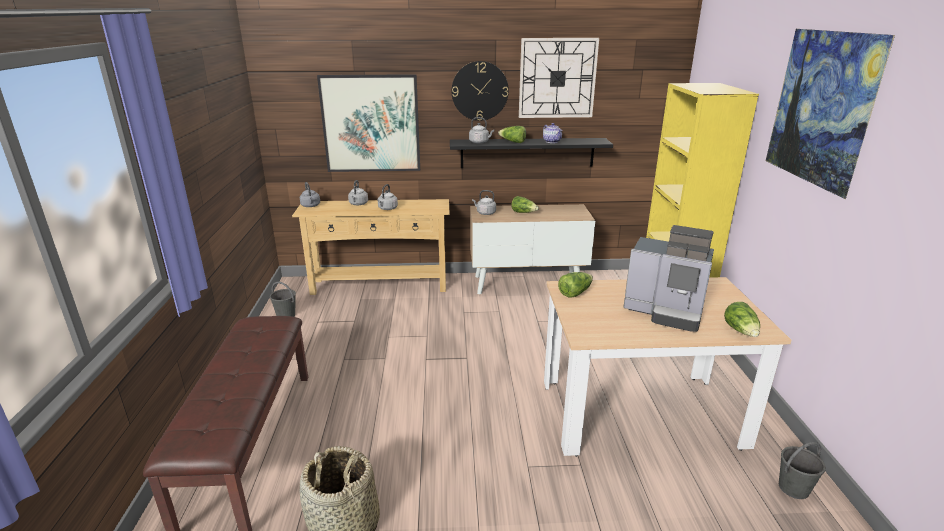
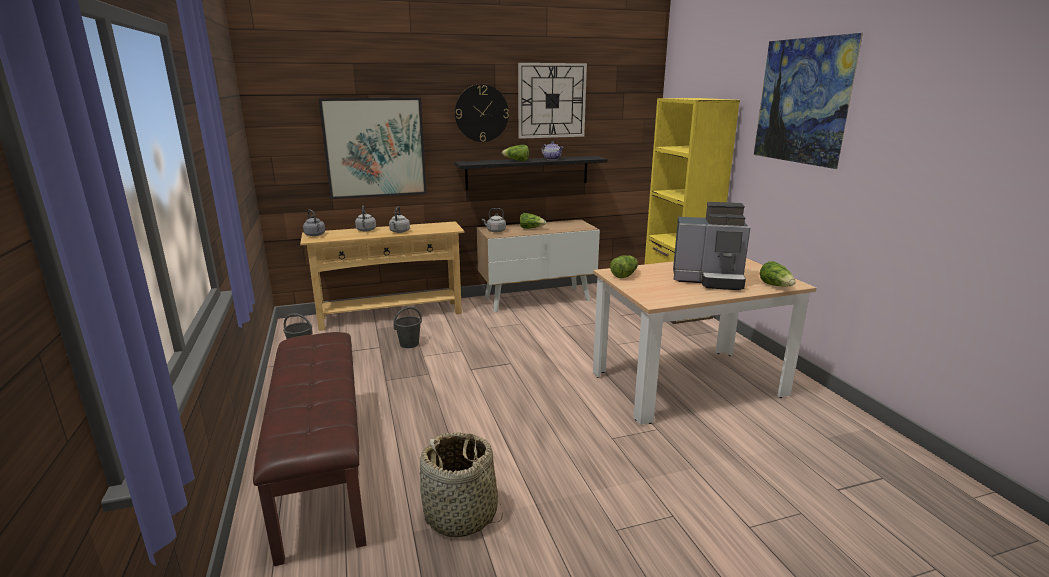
camera: 15 degrees left, 5 degrees down
(480, 142) = (486, 162): grey kettle -> none
(794, 488) = (833, 417): grey bucket -> grey bucket (409, 344)

